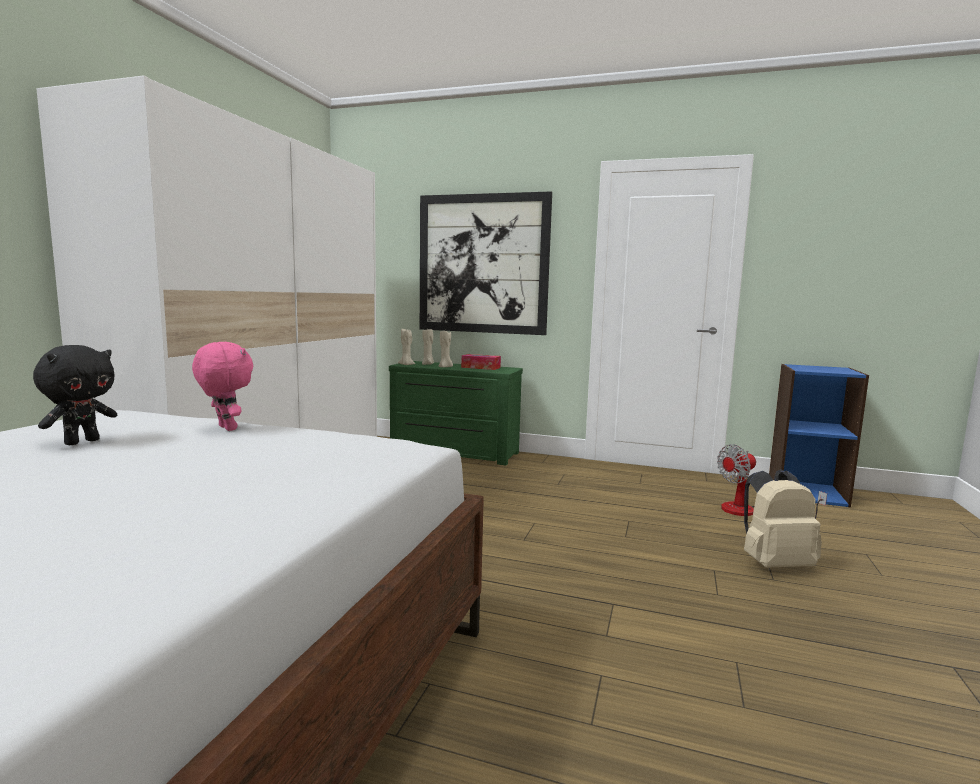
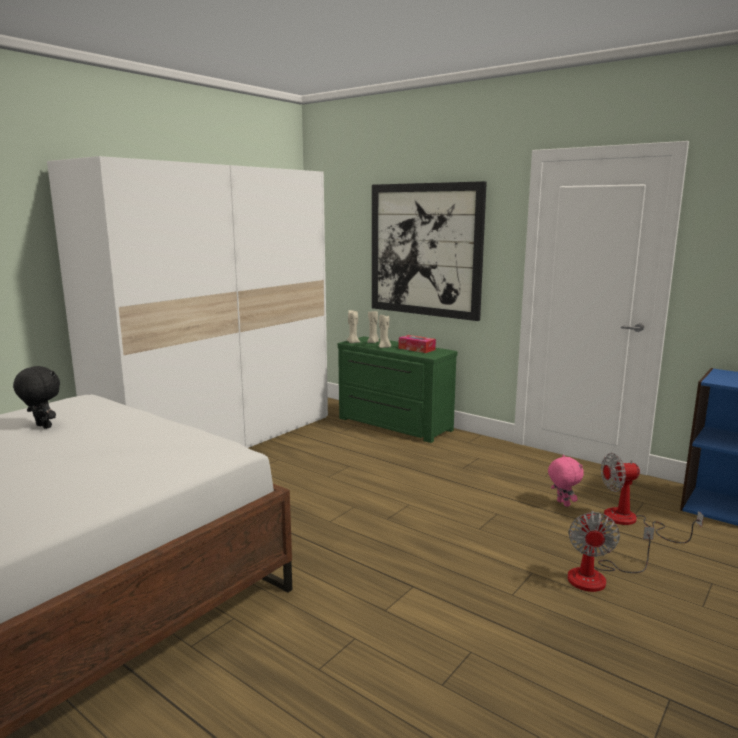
camera: 20 degrees right, 5 degrees up
(82, 442) = (42, 427): black plush toy -> black plush toy turned 105 degrees counterclockwise
(225, 428) = (130, 421): pink plush toy -> pink plush toy (562, 503)
(773, 564) = (597, 577): beige backpack -> fan

